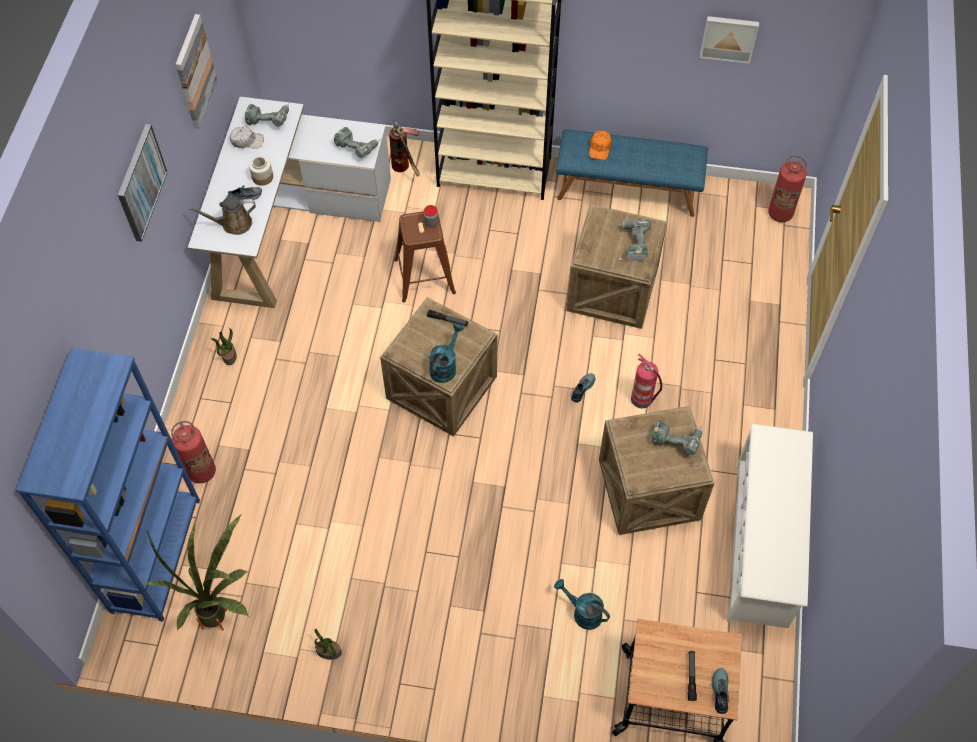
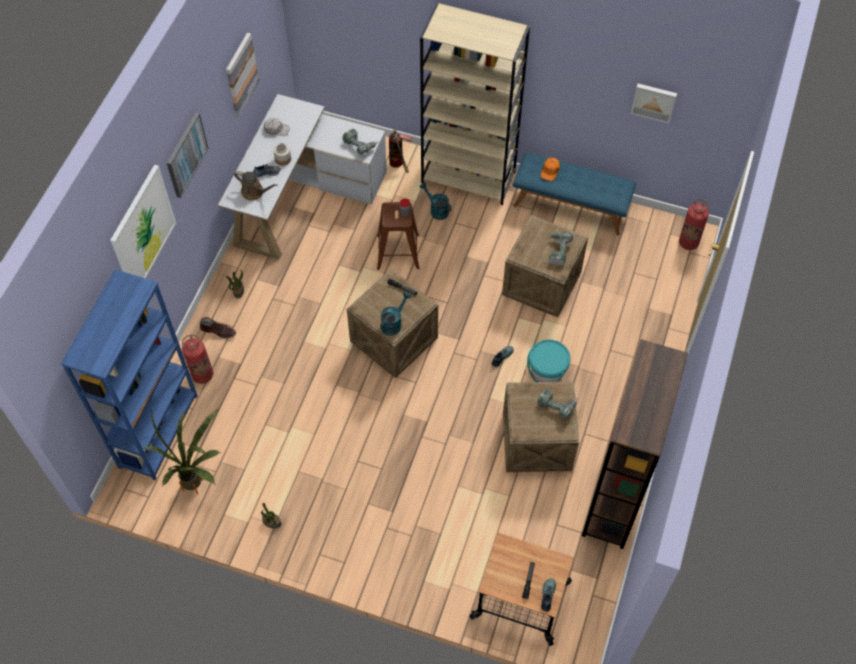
camera: 10 degrees right, 0 degrees up
(99, 290) = (142, 230): none -> picture
(212, 410) = (218, 330): none -> brown boot
(233, 224) = (254, 192): brown watering can -> brown watering can turned 150 degrees counterclockwise
(269, 119) = (296, 115): power drill -> none
(582, 613) = (466, 525): turquoise watering can -> turquoise watering can (436, 210)
(642, 399) = (547, 372): fire extinguisher -> turquoise bucket
(762, 544) = (615, 497): white shoe rack -> brown bookcase

